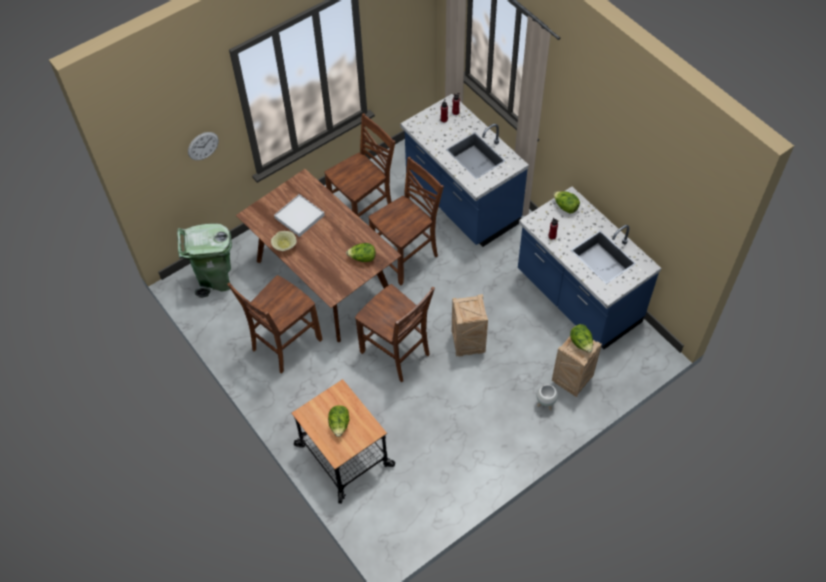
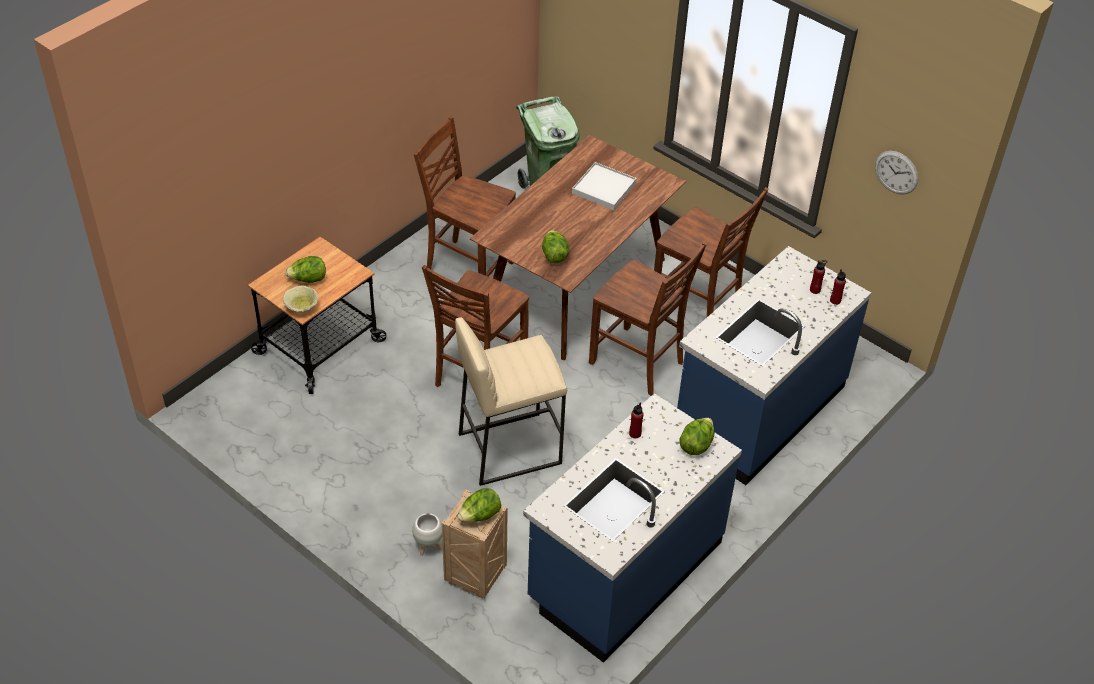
camera: 75 degrees right, 10 degrees down
(203, 146) = (622, 35): wall clock -> wall clock (896, 172)
(284, 246) = (552, 183): beige bowl -> beige bowl (301, 307)
(467, 344) = (509, 447): crate -> beige stool

